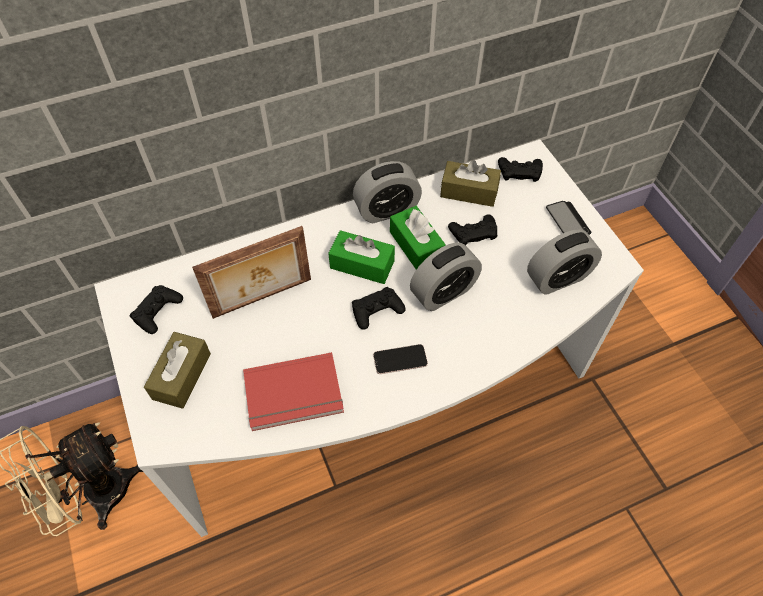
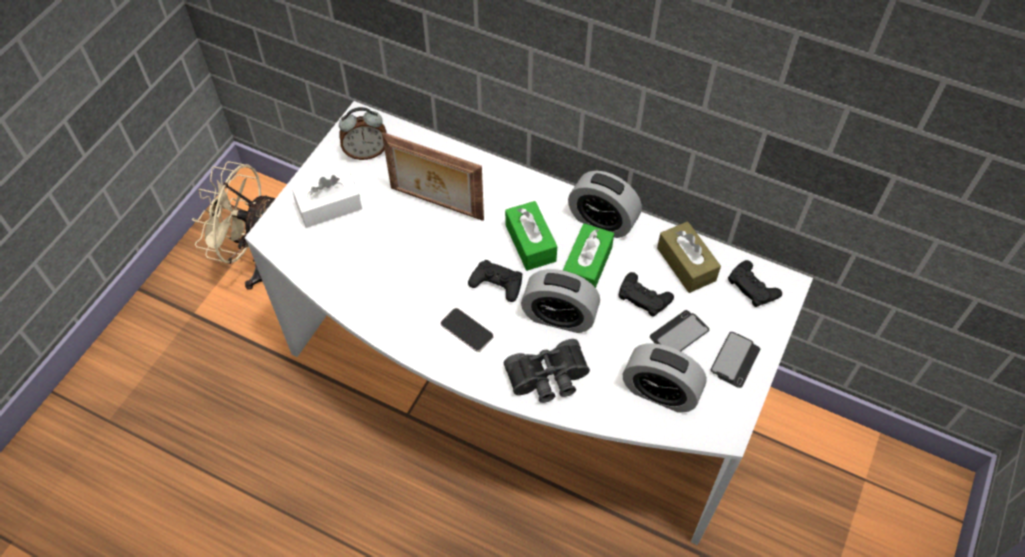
camera: 50 degrees right, 0 degrees up
(157, 311) = (366, 152): black game controller -> alarm clock
(182, 376) = (329, 207): brown tissue box -> white tissue box
(294, 395) = (374, 284): red book -> none
(491, 337) = (548, 379): none -> black binoculars
(521, 235) = (679, 334): none -> phone

